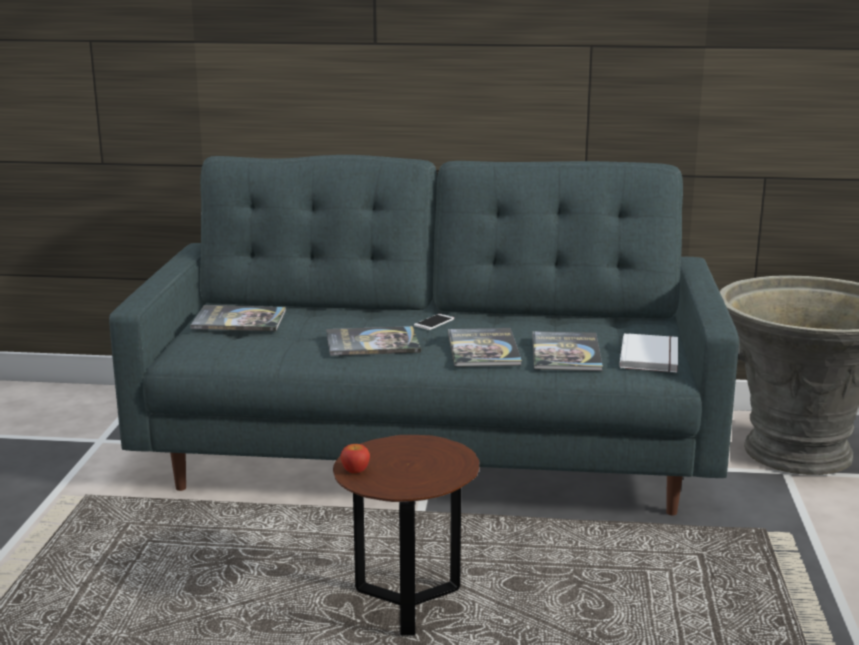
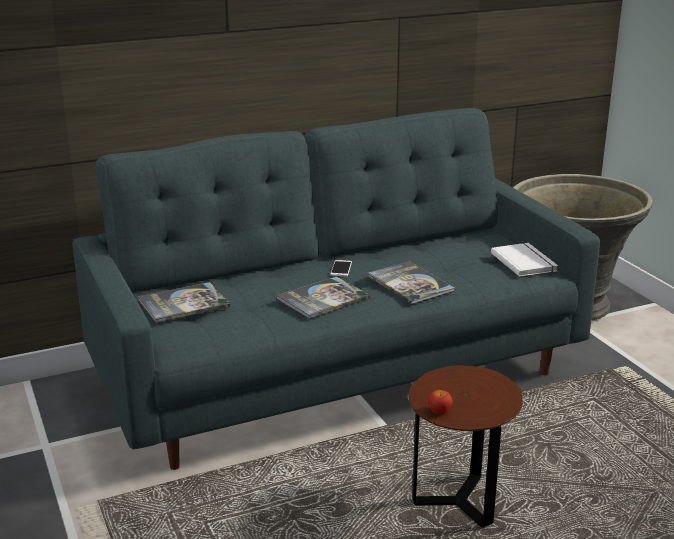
camera: 30 degrees left, 5 degrees up
(566, 353) = (468, 273): book -> none

